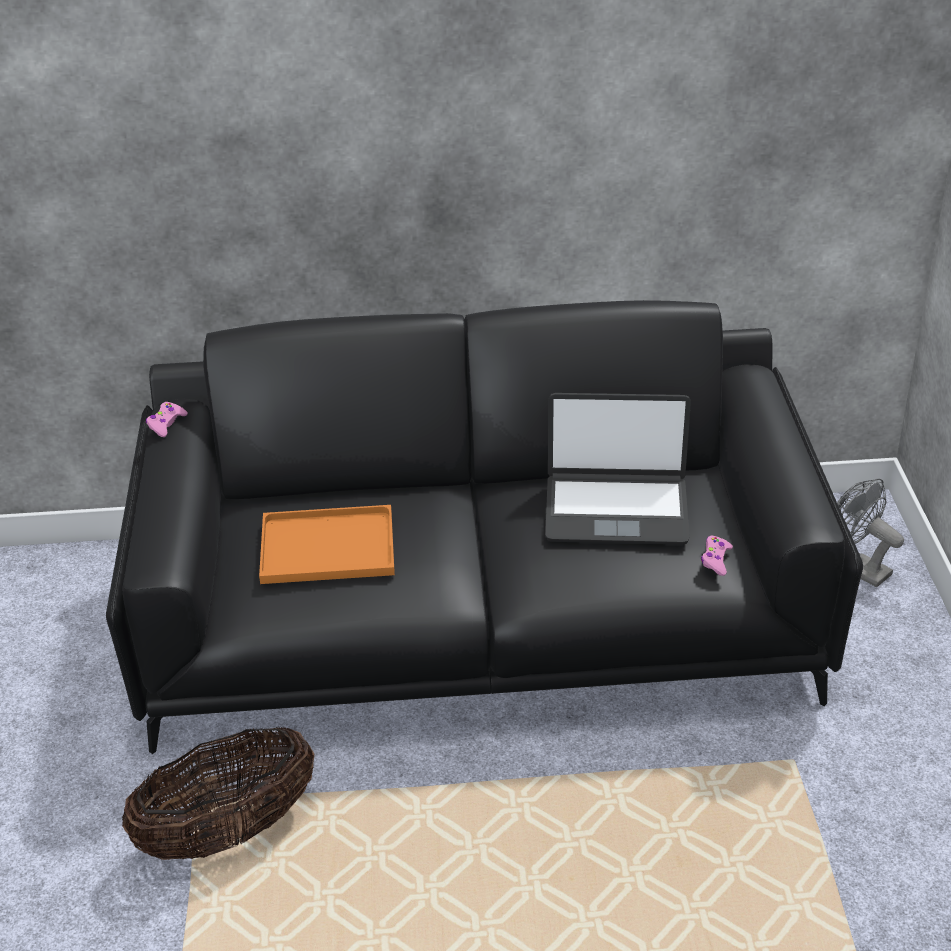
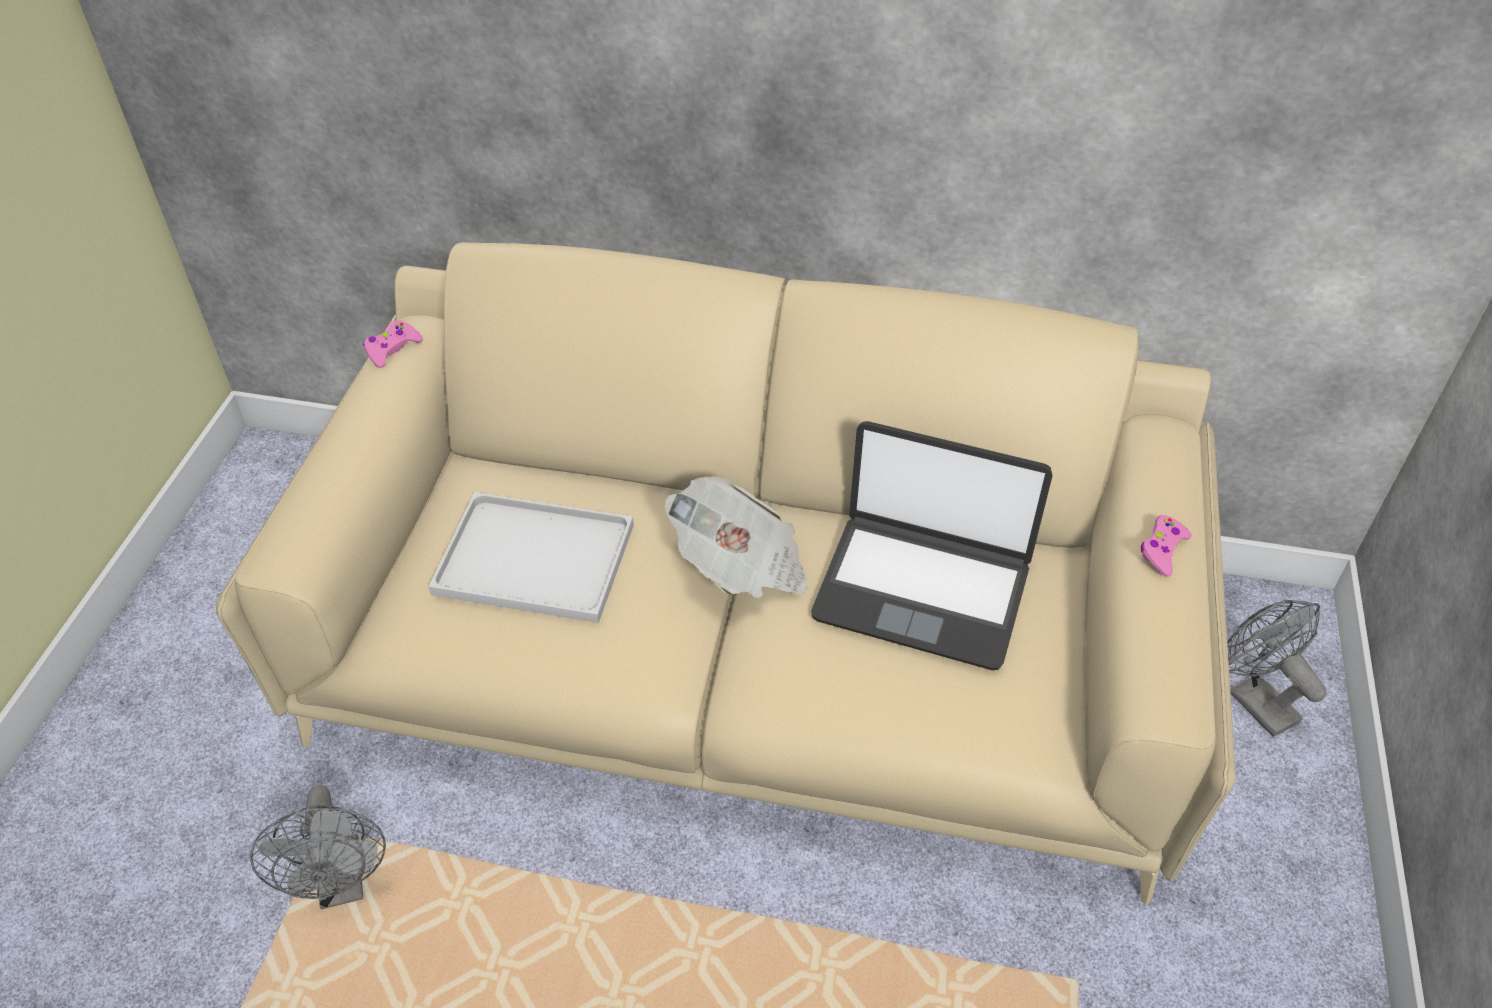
camera: 15 degrees right, 10 degrees up
(228, 832) = (343, 885): basket -> grey fan
(330, 546) = (539, 558): orange tray -> white tray
(481, 521) = (741, 566): none -> newspaper
(482, 622) = (749, 661): black sofa -> beige sofa
(715, 560) = (1031, 704): pink game controller -> pink game controller (1162, 550)

